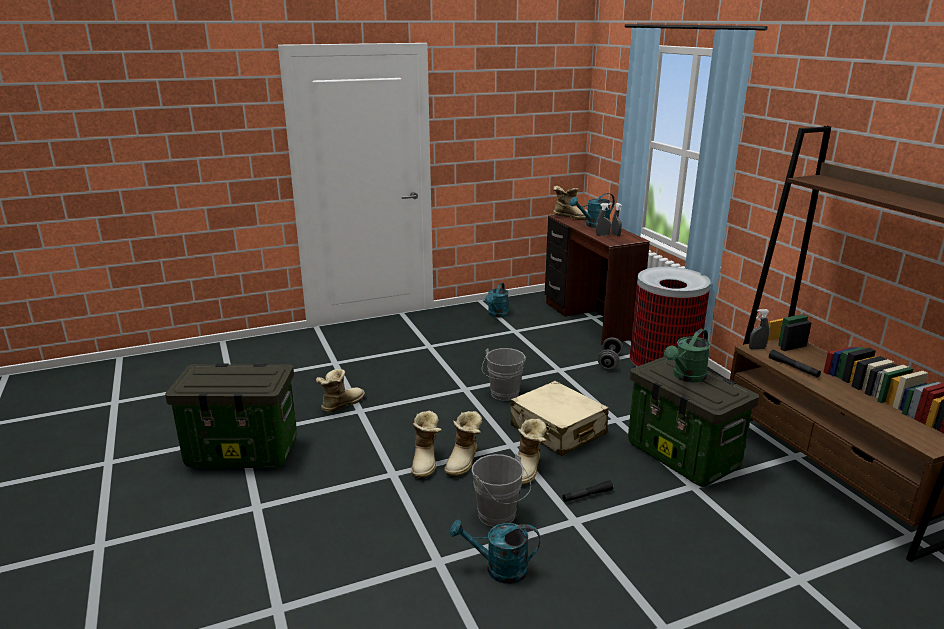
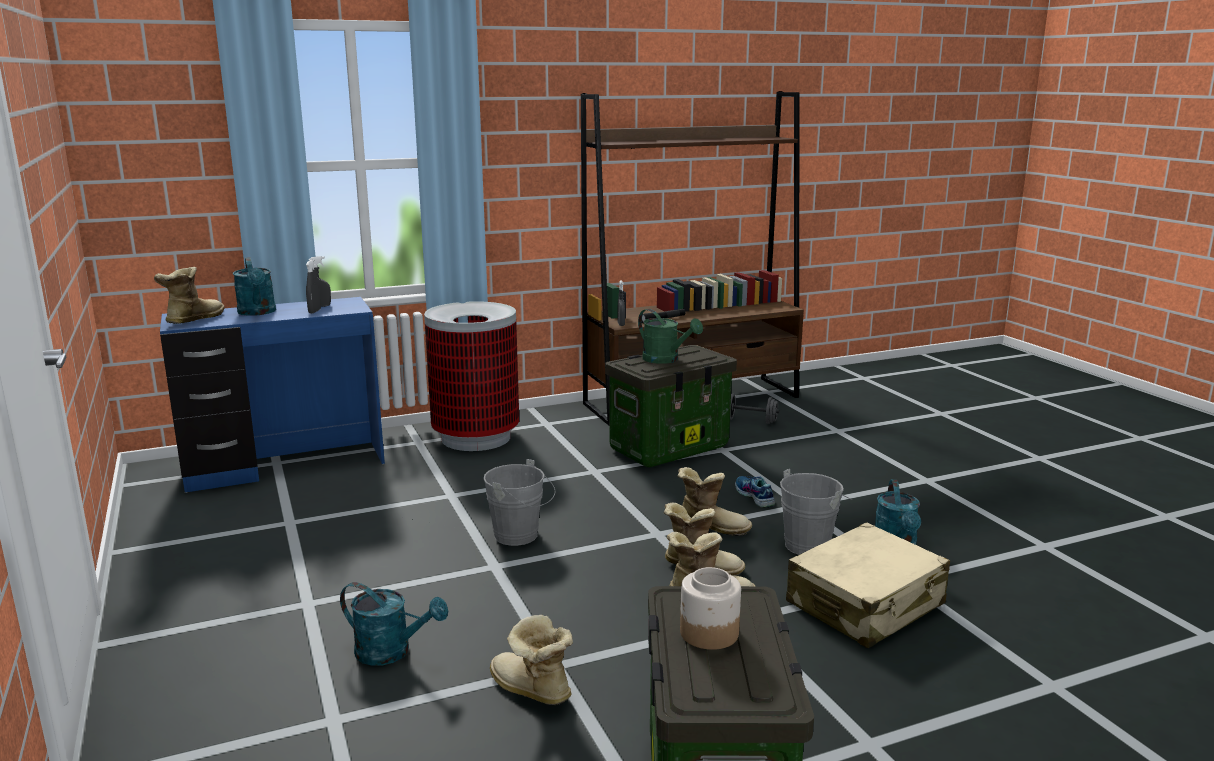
camera: 90 degrees left, 5 degrees down
(239, 374) = (708, 633): none -> jar
(497, 315) = (203, 536): turquoise watering can -> turquoise watering can (392, 652)
(557, 430) = (620, 504): beige suitcase -> beige suitcase (865, 604)
(587, 495) = (754, 496): black flashlight -> shoe
(588, 320) = (285, 466): brown desk -> blue desk
(609, 362) = (439, 463): grey dumbbell -> grey dumbbell (749, 420)

